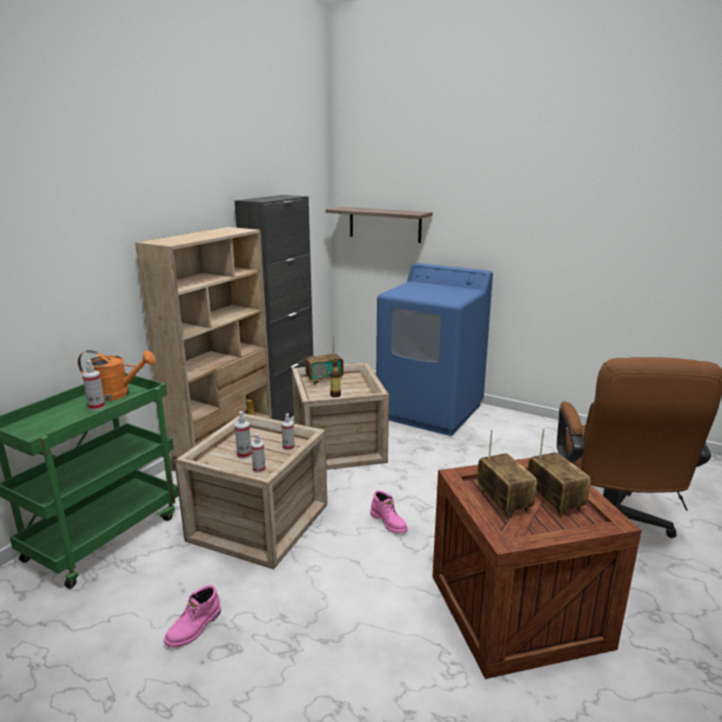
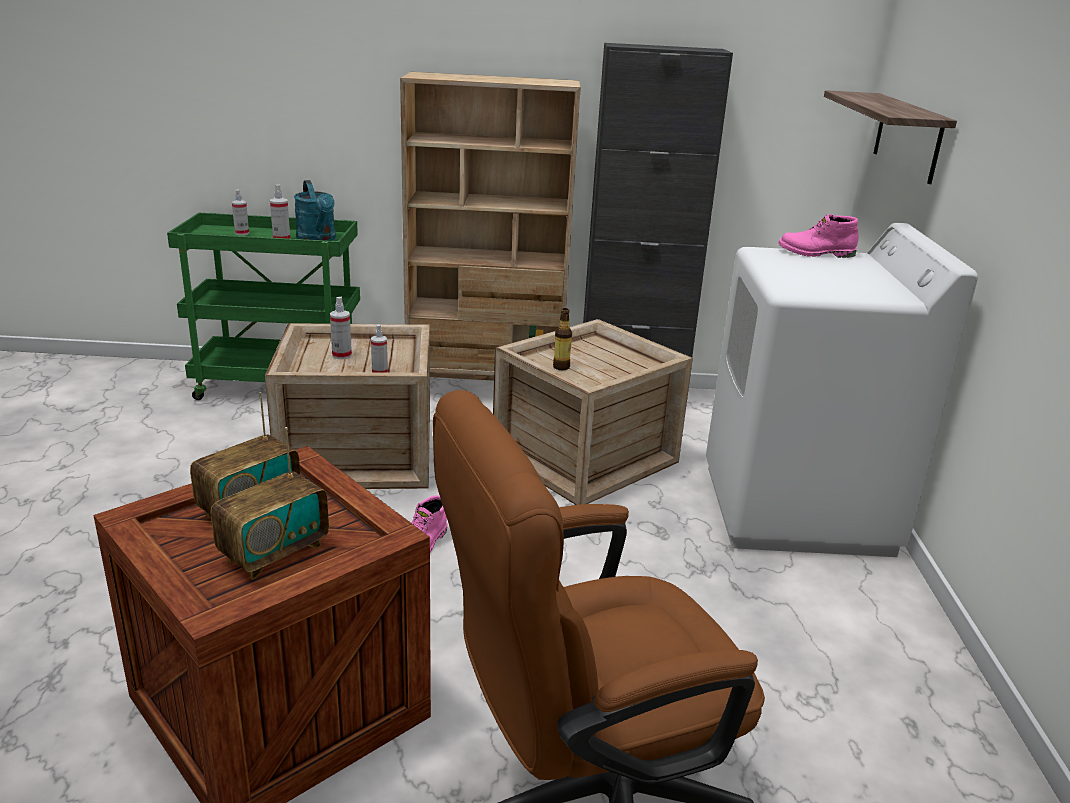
camera: 60 degrees right, 5 degrees up
(118, 394) = (318, 239): orange watering can -> turquoise watering can
(194, 628) = (161, 475): pink boot -> pink boot (816, 253)
(259, 469) = (313, 370): spray bottle -> spray bottle (242, 233)
(324, 380) = (604, 350): radio -> none
(430, 411) = (796, 509): blue washing machine -> white washing machine

